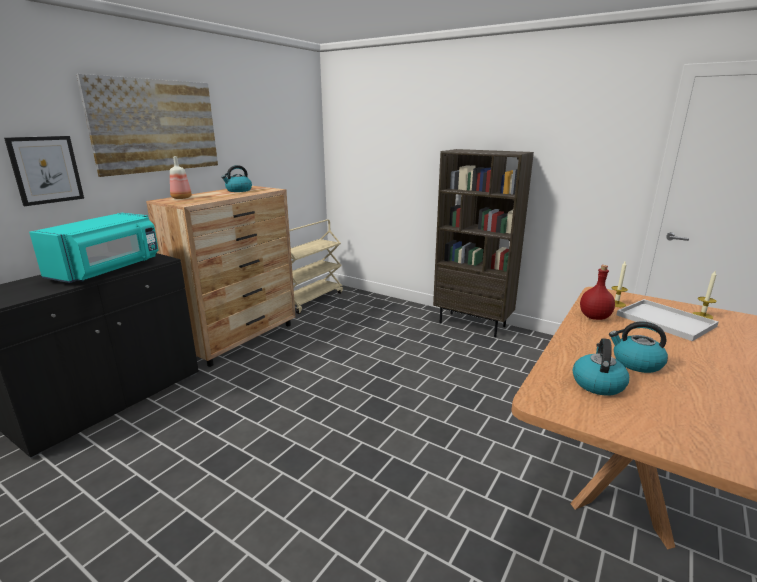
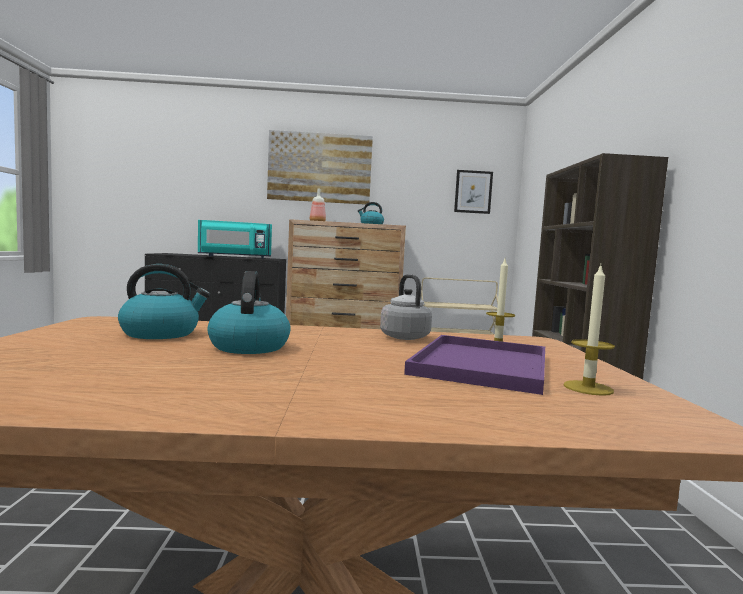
camera: 55 degrees right, 15 degrees down
(46, 170) = (236, 190): picture -> picture (473, 192)
(594, 317) = (403, 336): red bottle -> grey kettle
(663, 320) = (480, 363): white tray -> purple tray

